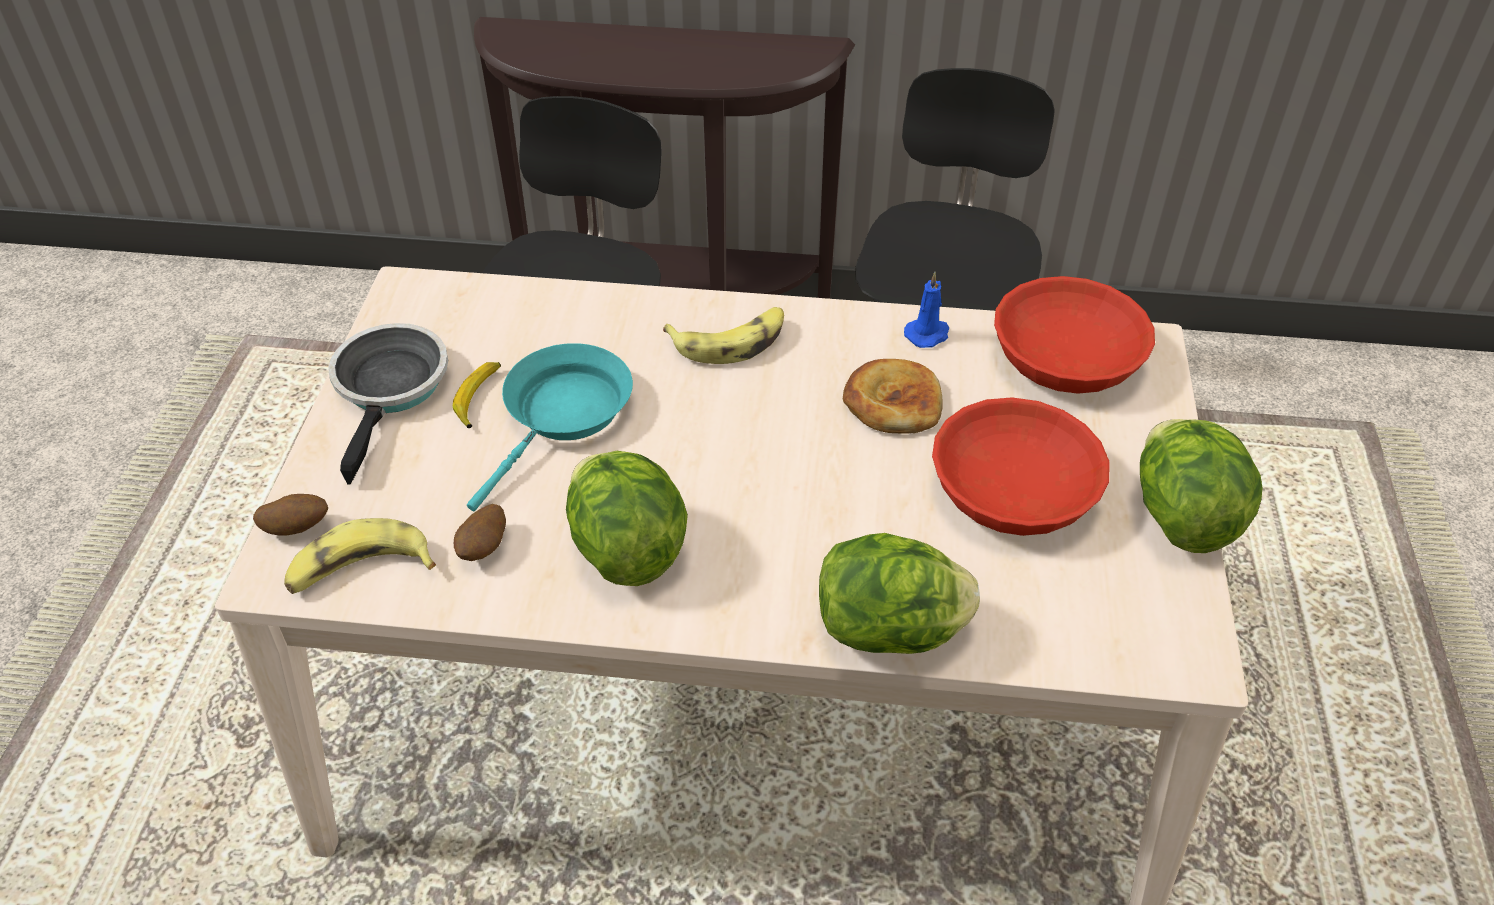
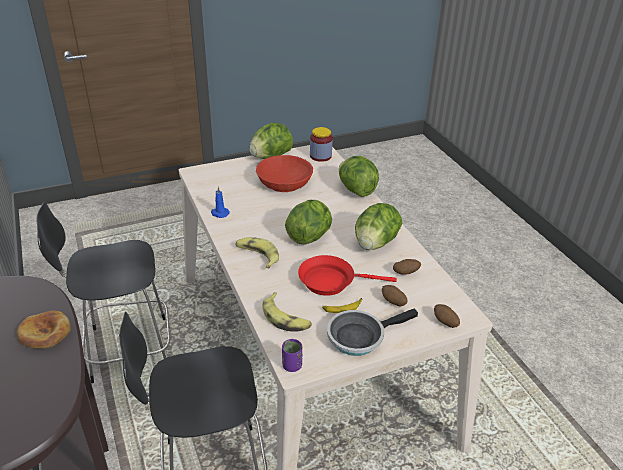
camera: 120 degrees left, 10 degrees down
(360, 570) = (443, 296): banana -> banana (286, 318)
(414, 288) = (292, 366): none -> purple cup
(423, 478) = (393, 302): none -> potato
(563, 415) = (331, 281): turquoise frying pan -> red frying pan
(739, 444) = (309, 236): none -> lettuce
(893, 402) = (262, 212): bread -> bread (45, 333)
(1066, 358) = (213, 185): red bowl -> none
(1141, 637) = (320, 156): none -> jar

